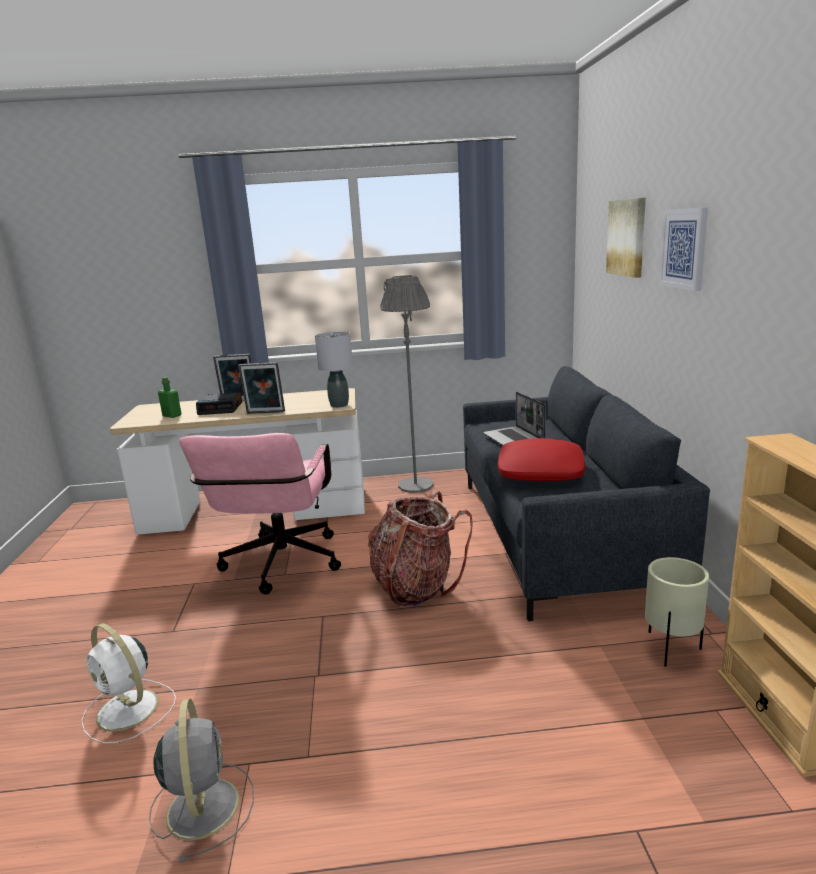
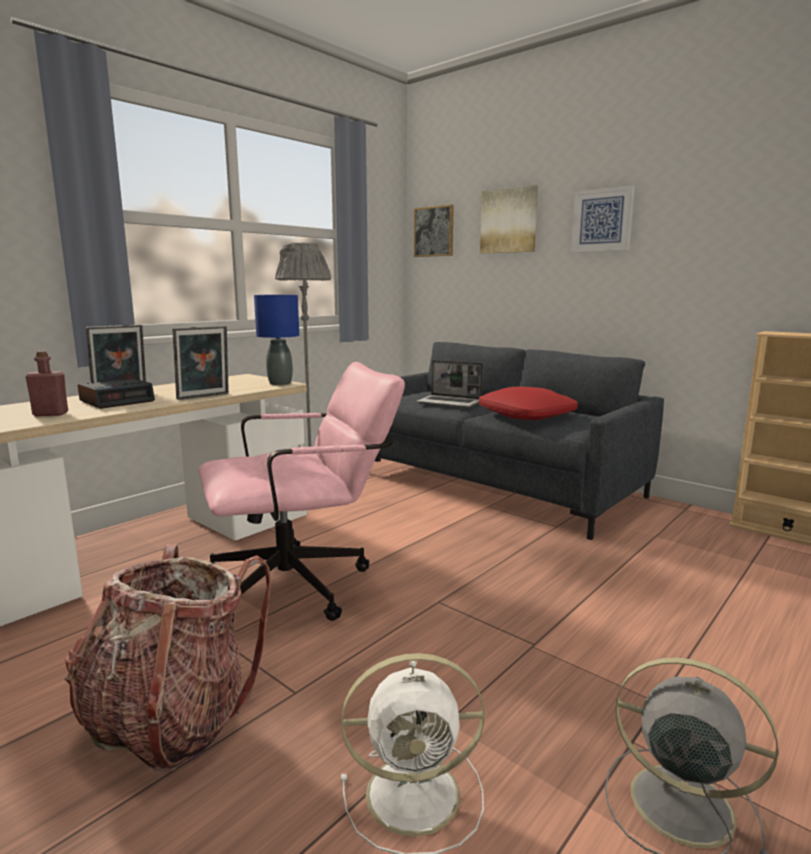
camera: 45 degrees left, 5 degrees down
(172, 415) = (50, 414): green bottle -> red bottle
(279, 567) = (303, 584): pink office chair -> pink office chair turned 75 degrees counterclockwise
(339, 405) = (280, 383): grey table lamp -> blue table lamp
(416, 586) = (470, 549): backpack -> backpack (172, 720)
(587, 241) = (434, 231): none -> picture
(671, 649) = (688, 523): beige planter -> none

